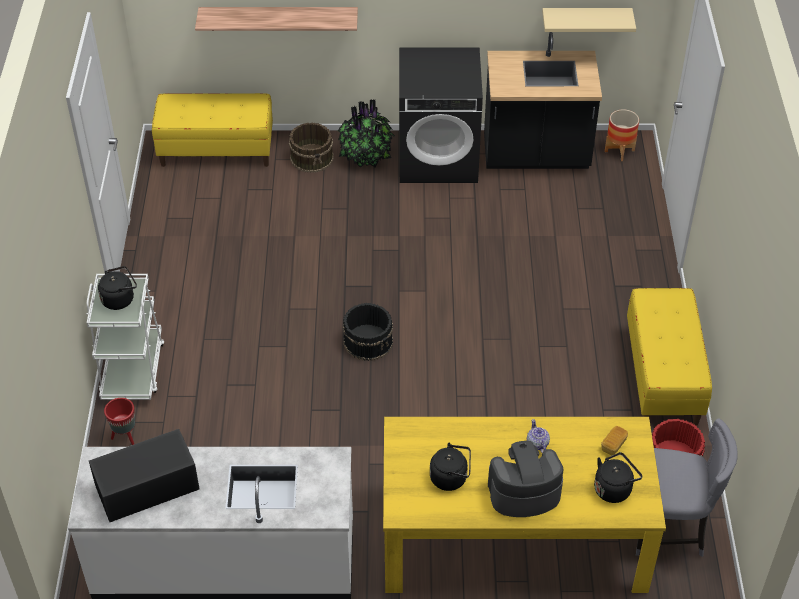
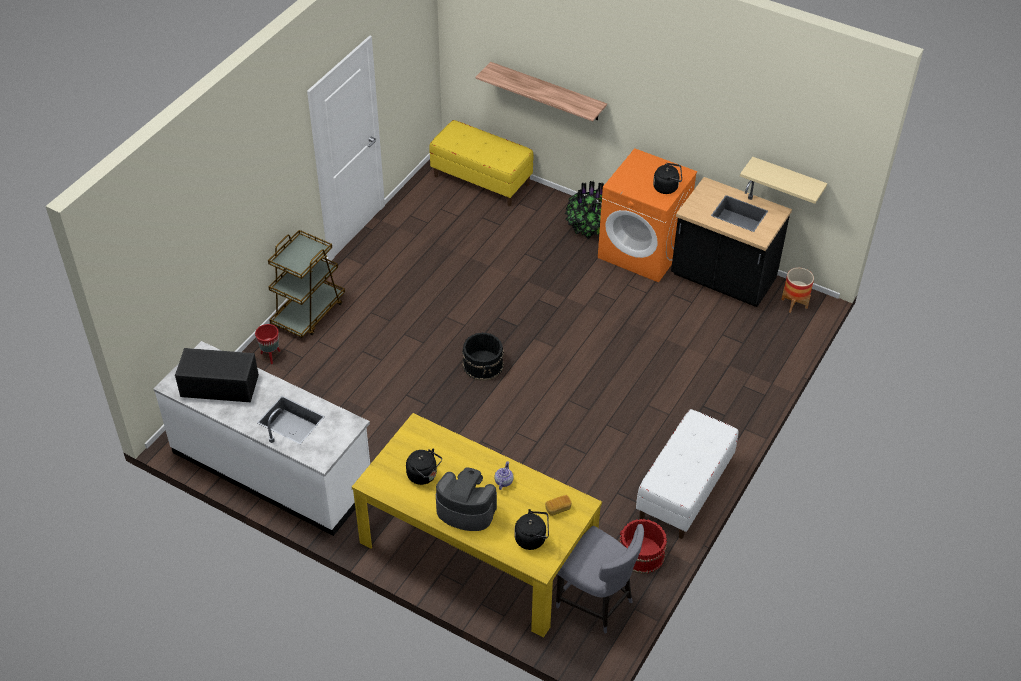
camera: 30 degrees right, 0 degrees up
(120, 299) = (302, 254): black kettle -> black kettle (667, 187)
(133, 370) = (309, 313): white cart -> brown cart
(312, 157) = (547, 212): brown bucket -> none
(438, 158) = (643, 251): black washing machine -> orange washing machine
(663, 376) = (684, 490): yellow bench -> white bench

